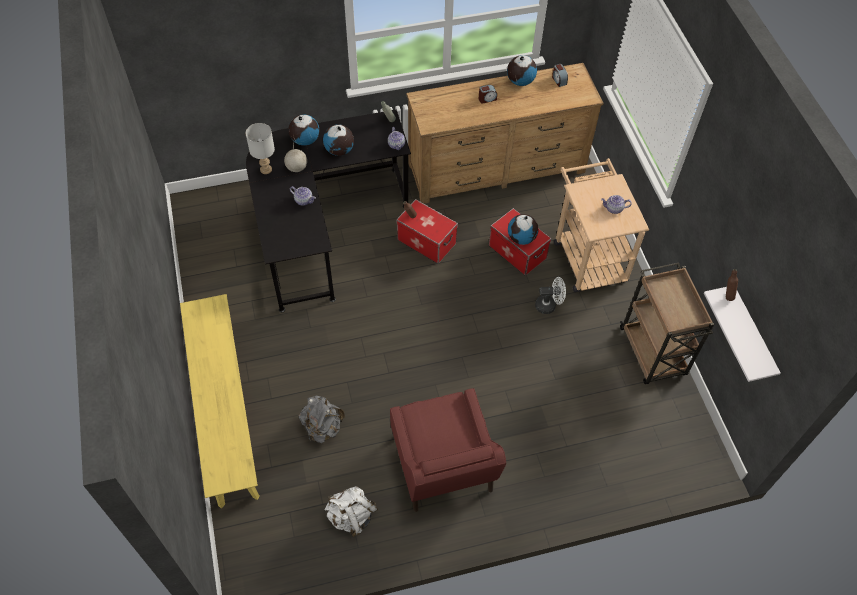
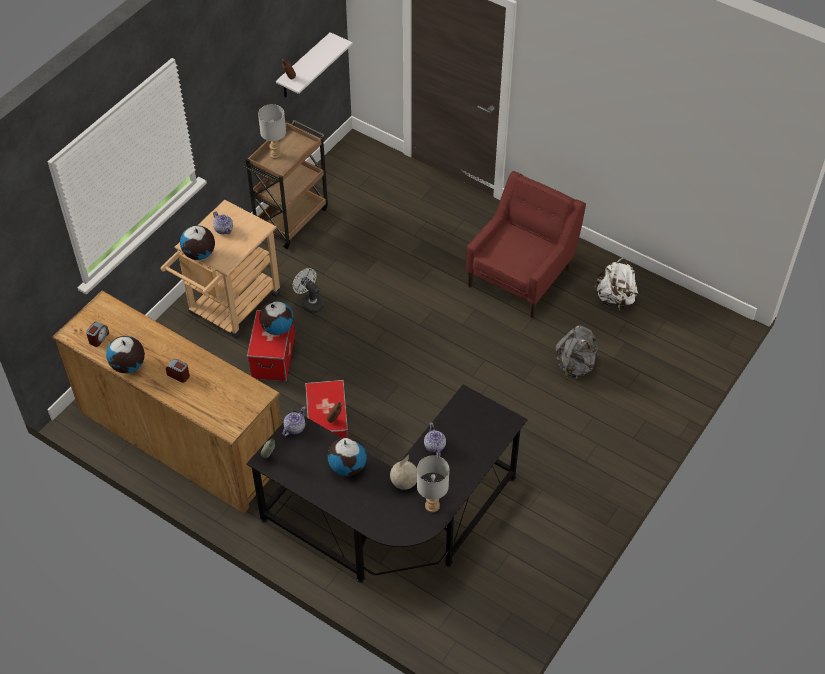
camera: 130 degrees left, 5 degrees down
(225, 413) = (638, 435): yellow bench -> none
(305, 140) = (363, 505): globe -> globe (199, 254)
(677, 294) = (275, 155): none -> grey table lamp

